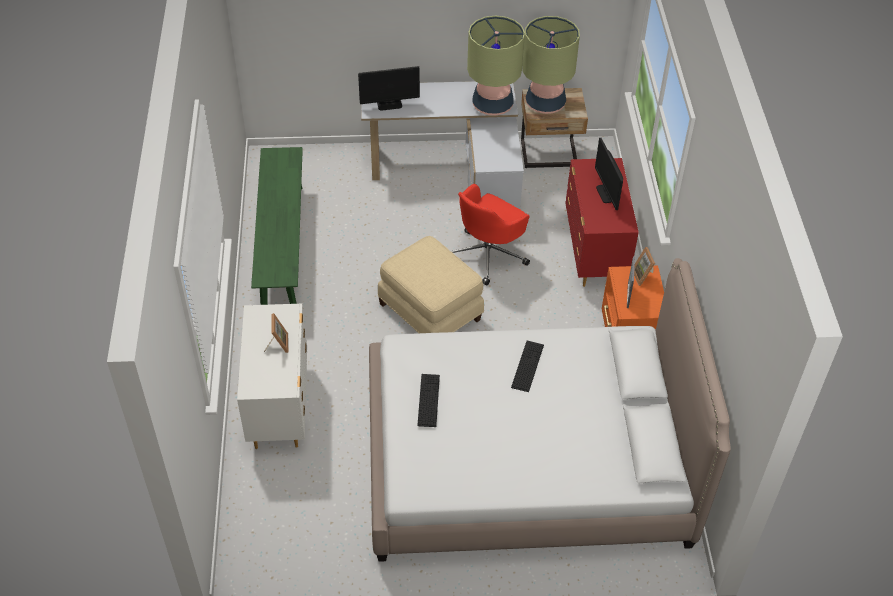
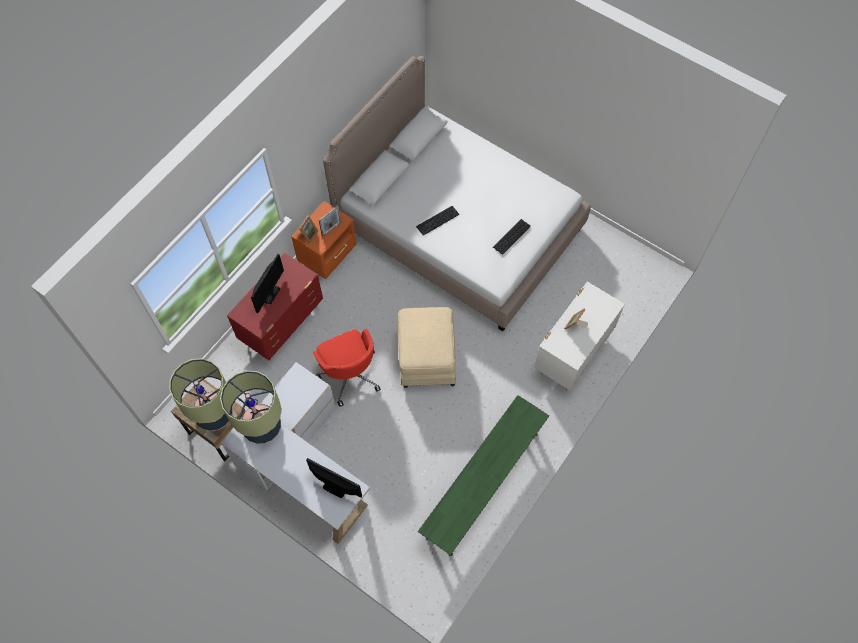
camera: 140 degrees left, 15 degrees up
(488, 254) = (349, 374): red office chair -> red office chair turned 75 degrees clockwise

